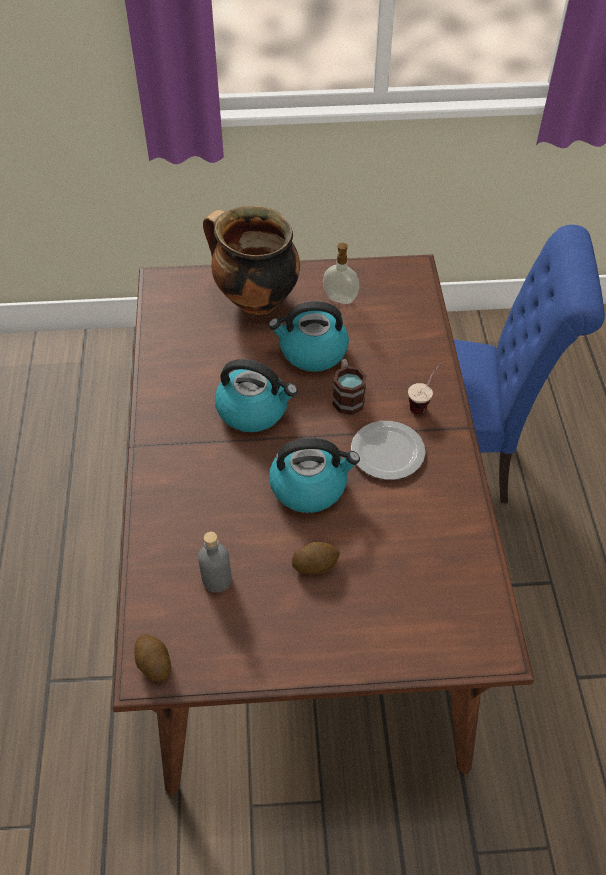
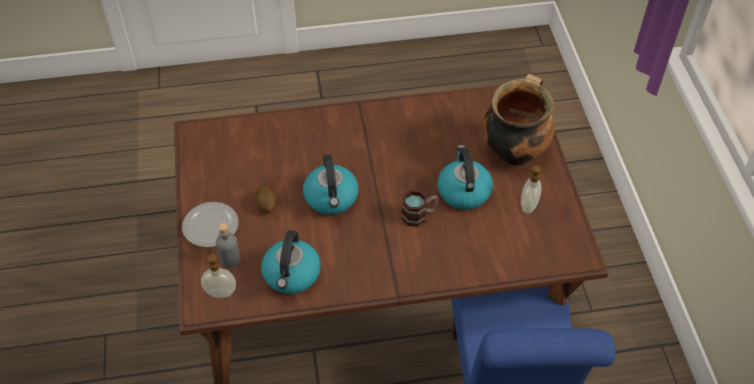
camera: 85 degrees right, 0 degrees up
(154, 663) = (198, 134): potato -> none
(216, 579) = (255, 156): grey bottle -> grey bottle (230, 259)
(254, 410) = (398, 161): kettle -> kettle (292, 275)
(387, 451) = (368, 243): plate -> plate (212, 226)
(424, 402) = (420, 265): cup -> none
(467, 624) = (221, 292): none -> soap dispenser

